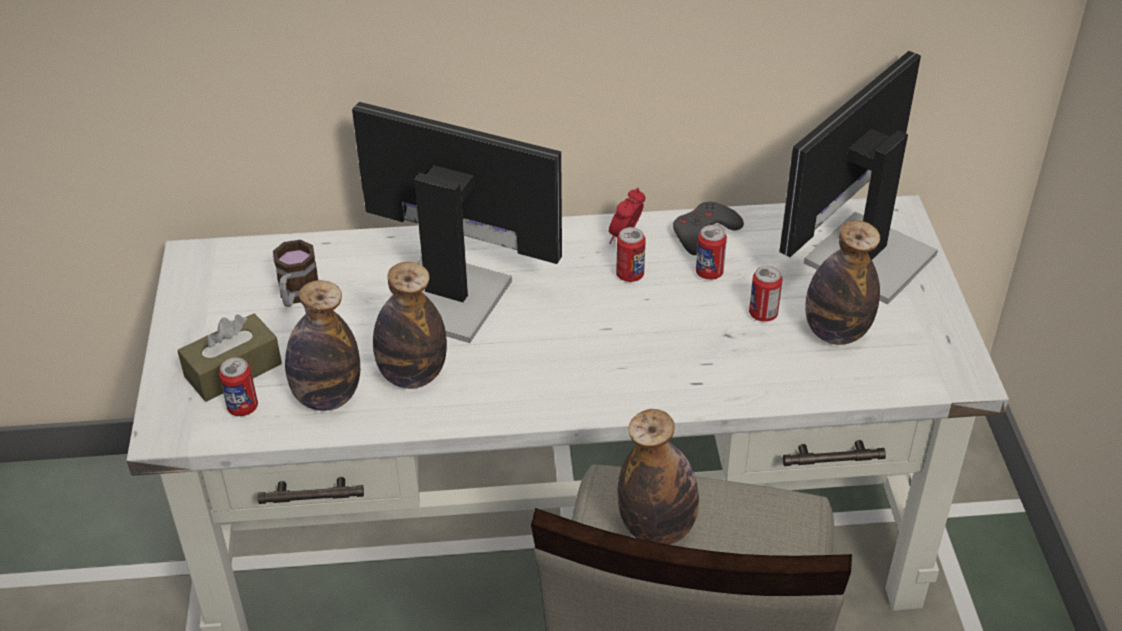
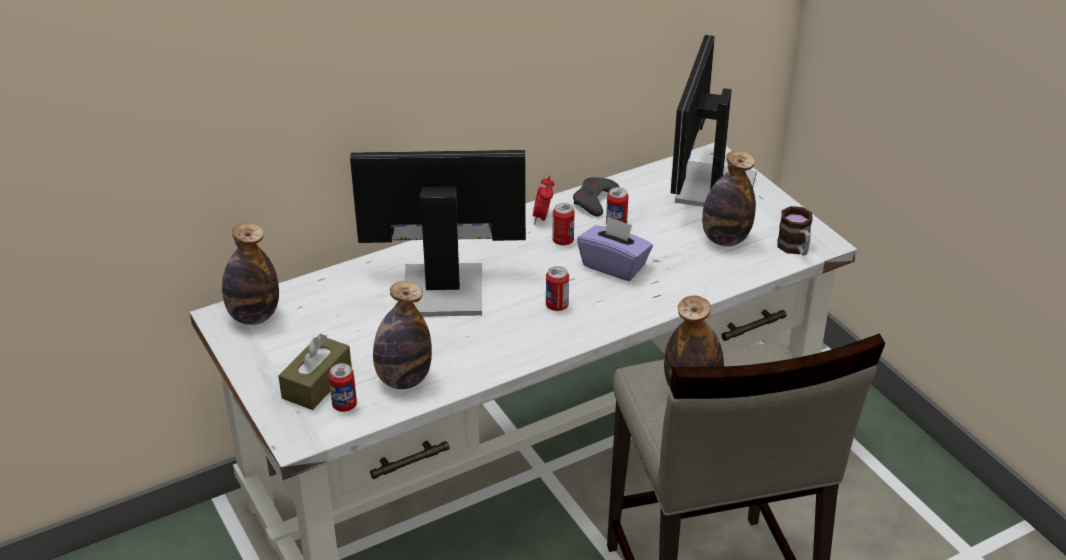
camera: 25 degrees left, 5 degrees down
(297, 295) = (327, 320): mug -> mug (795, 249)
(412, 375) = (456, 347): bottle -> bottle (254, 316)
(670, 326) = (614, 265): none -> purple tissue box
(763, 314) = (670, 241): can -> can (557, 306)

